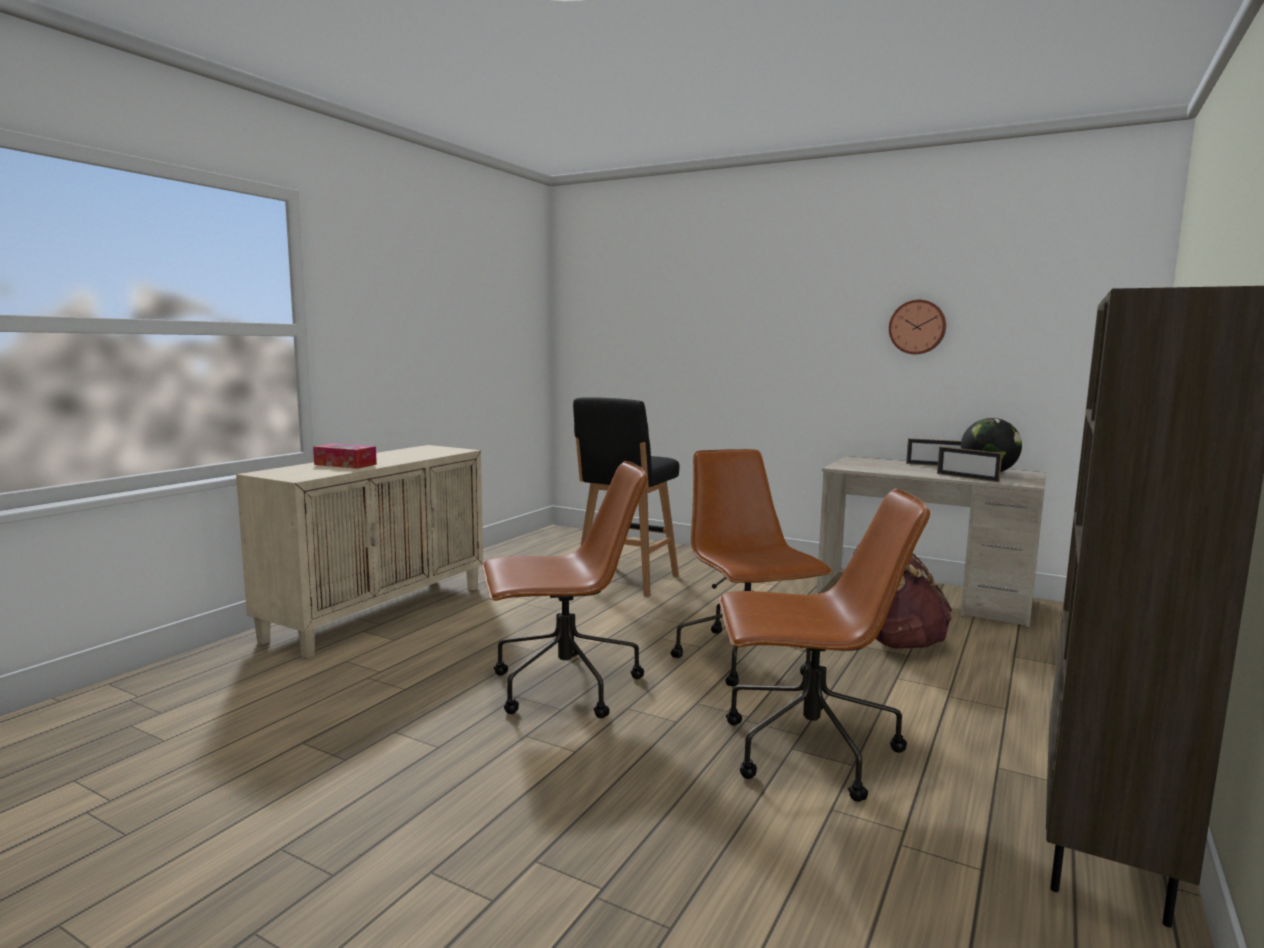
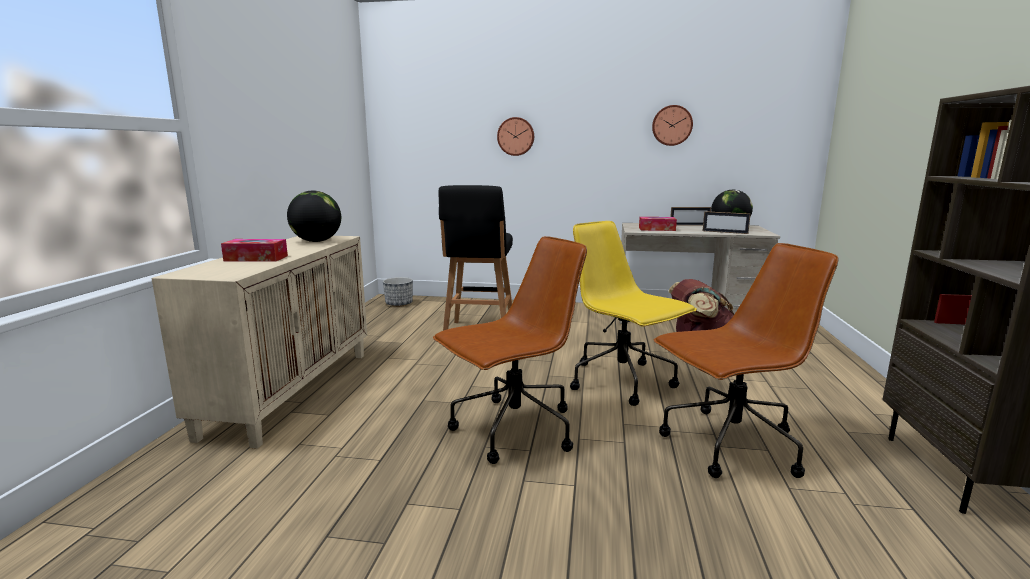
camera: 20 degrees left, 5 degrees up
(428, 452) = (317, 241): none -> globe
(565, 538) = (399, 304): none -> planter
(715, 339) = (516, 136): none -> wall clock
(746, 658) = (622, 382): brown office chair -> yellow office chair
(875, 467) = (657, 229): none -> tissue box

